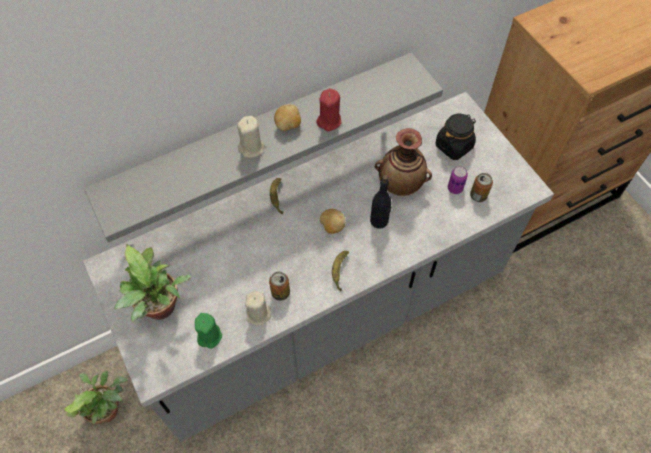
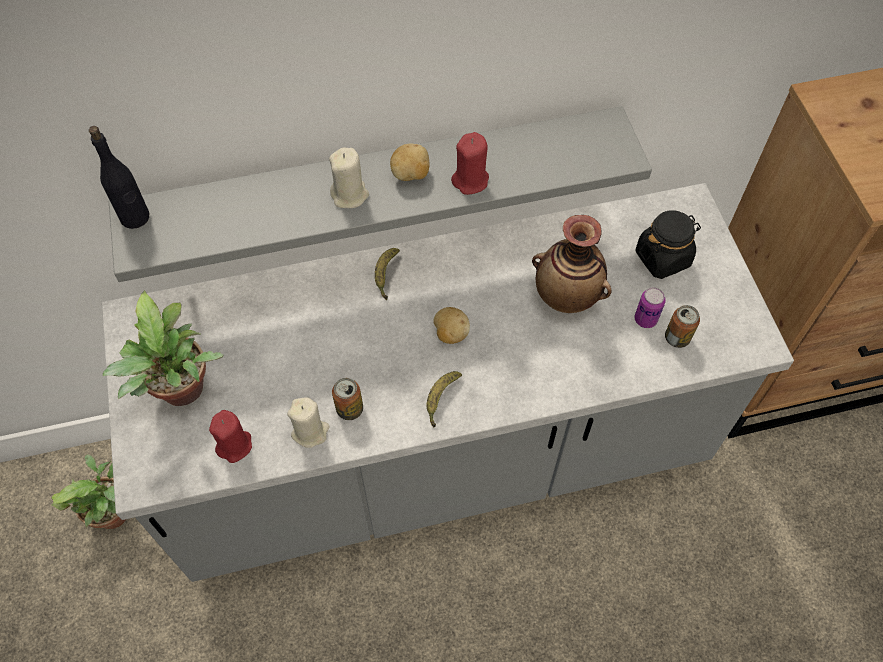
camera: 15 degrees right, 0 degrees up
(209, 336) = (234, 445): green candle -> red candle
(379, 221) = (520, 341): black bottle -> black bottle (135, 217)

